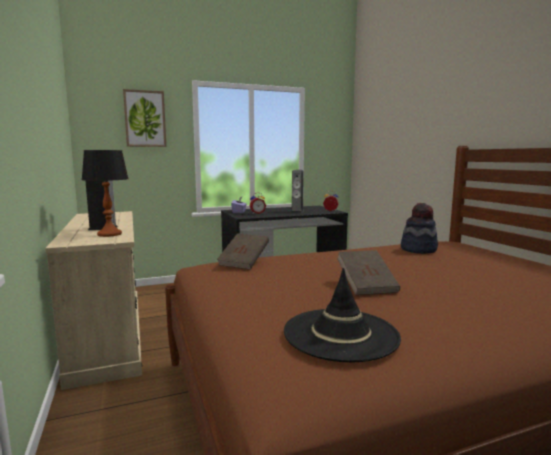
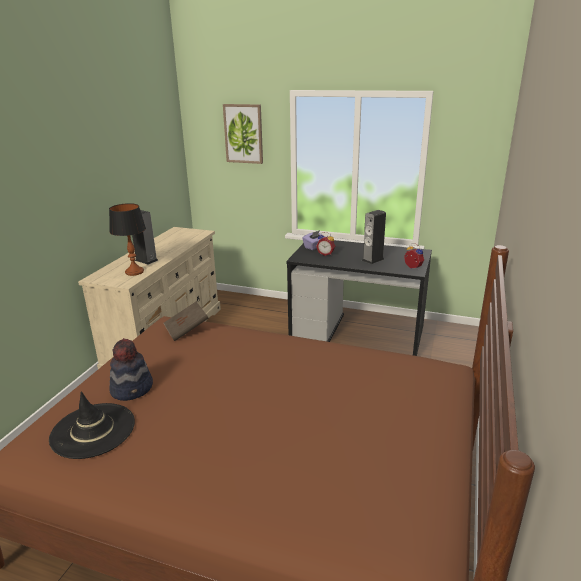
camera: 40 degrees right, 15 degrees up
(366, 286) = (199, 396): brown book -> none
(418, 249) = (356, 369): hat -> hat (132, 388)

